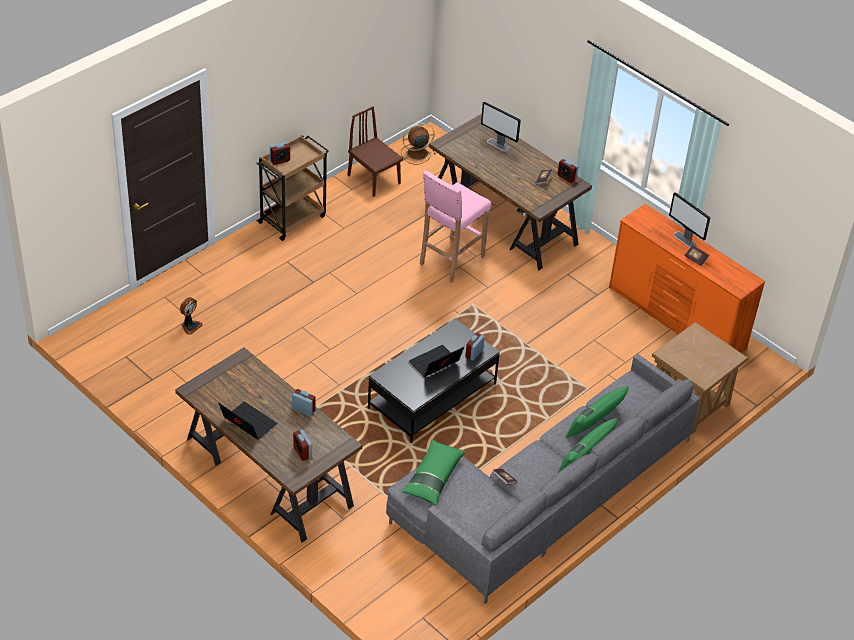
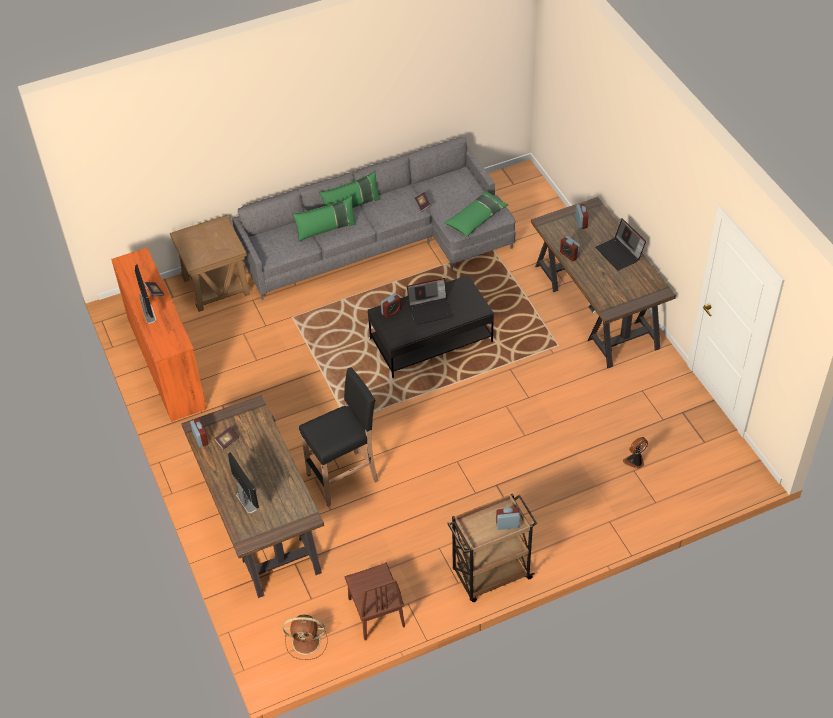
camera: 155 degrees left, 5 degrees up
(450, 261) = (344, 477): pink stool -> black stool

